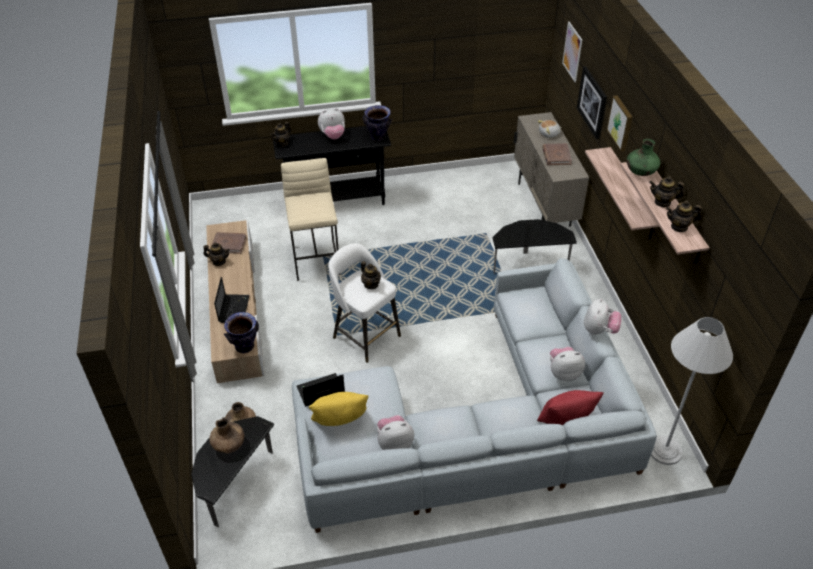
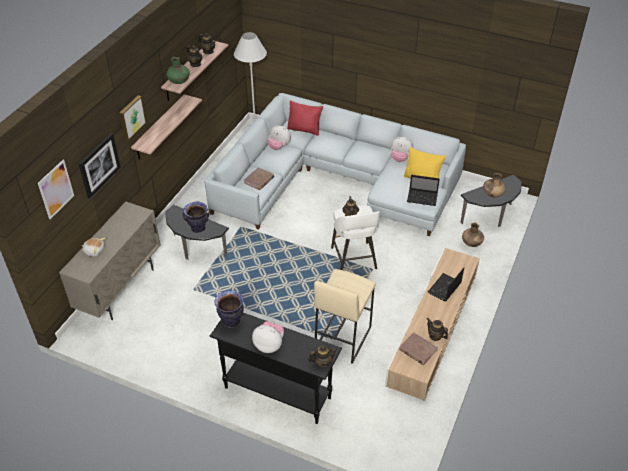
camera: 145 degrees left, 0 degrees up
(245, 347) = (451, 257): vase -> vase (198, 228)
(556, 156) = (120, 229): brown book -> brown book (259, 180)
(599, 330) = (251, 128): plush toy -> none

